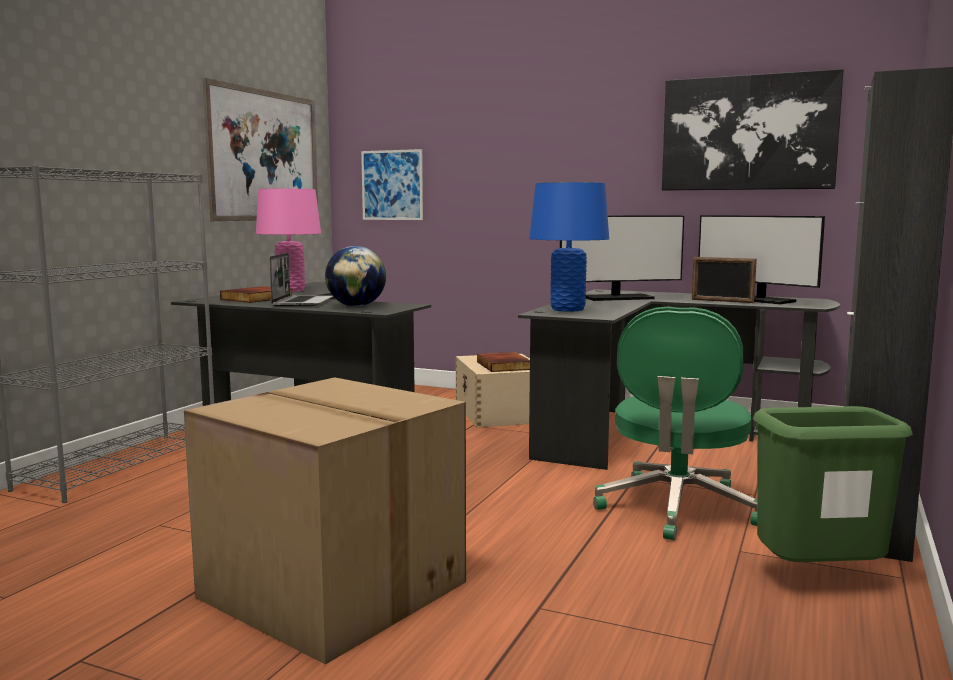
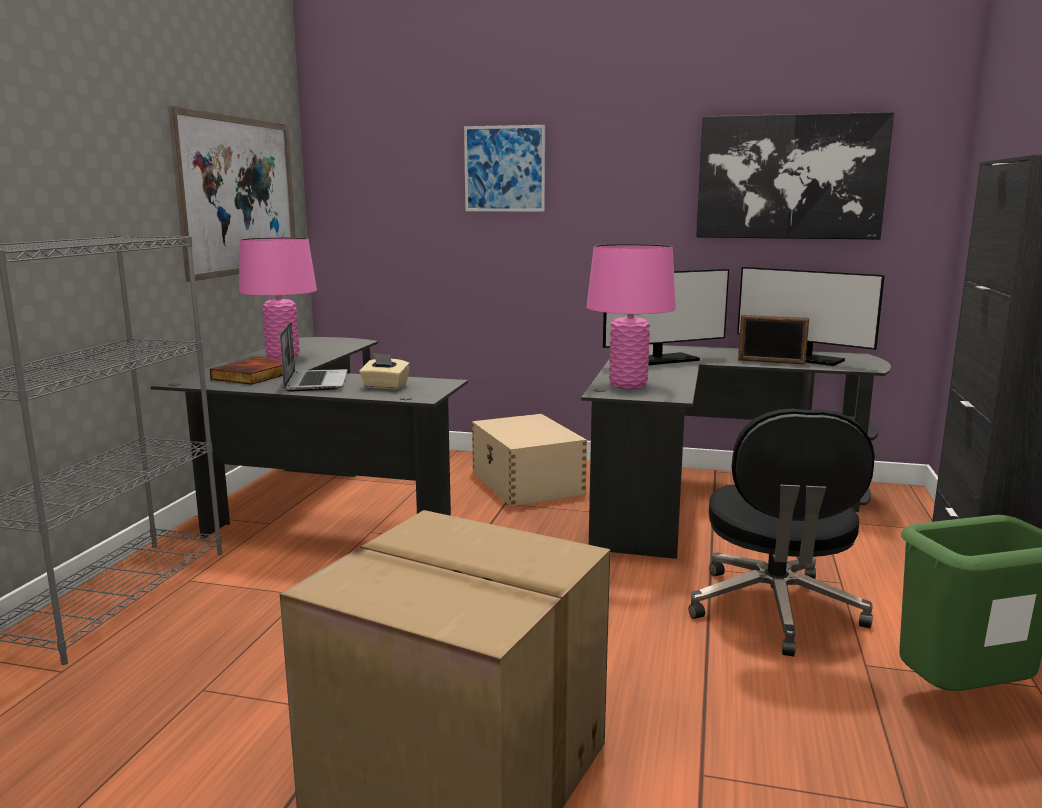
camera: 10 degrees left, 5 degrees up
(356, 306) = (385, 387): globe -> beige tissue box
(392, 185) = (383, 224): picture -> picture (504, 169)
(505, 365) = (534, 434): book -> none
(567, 309) = (628, 385): blue table lamp -> pink table lamp
(677, 509) = (775, 610): green office chair -> black office chair

